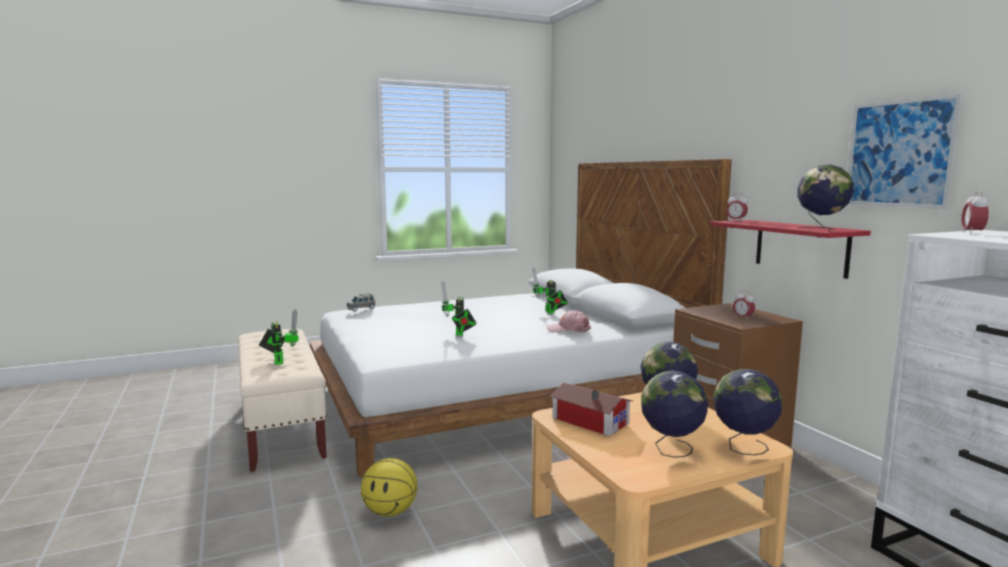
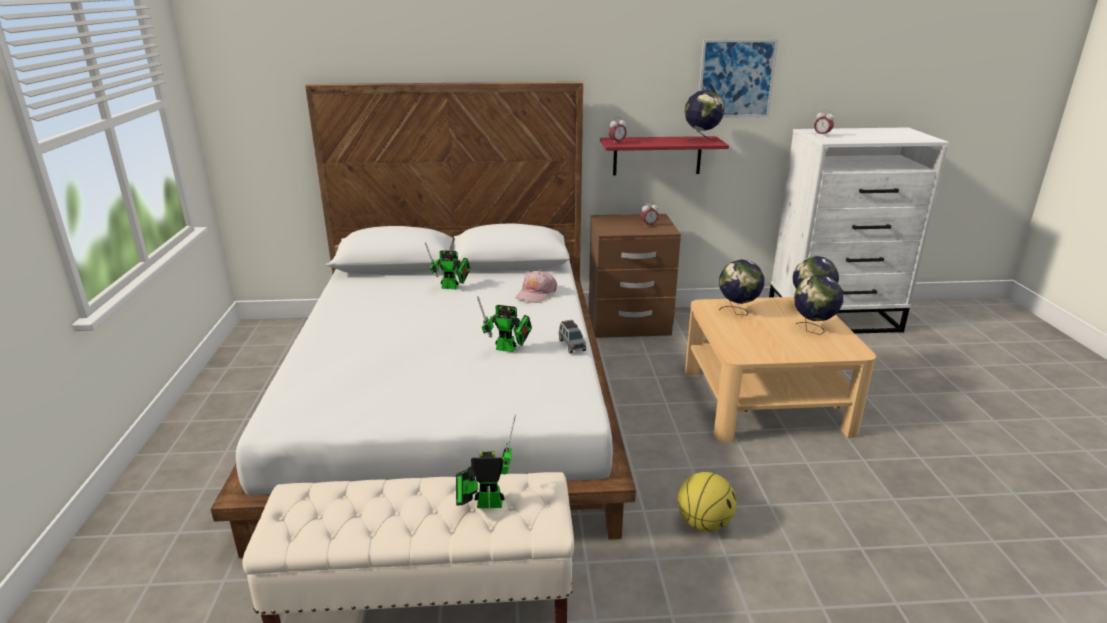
camera: 70 degrees left, 15 degrees up
(361, 309) = (305, 400): grey toy car -> grey toy car (571, 345)
(589, 419) = (751, 343): toy house -> none

